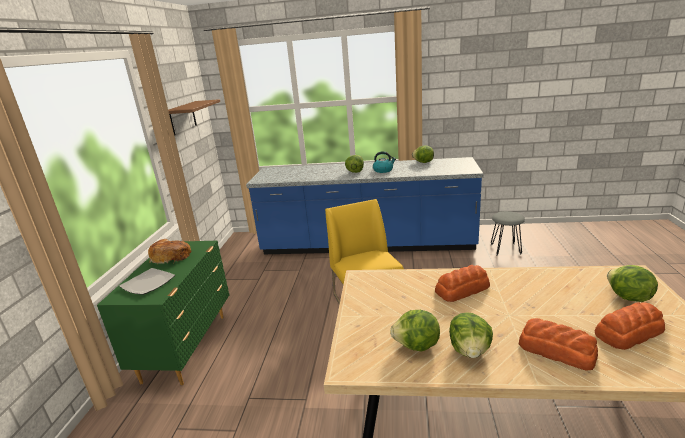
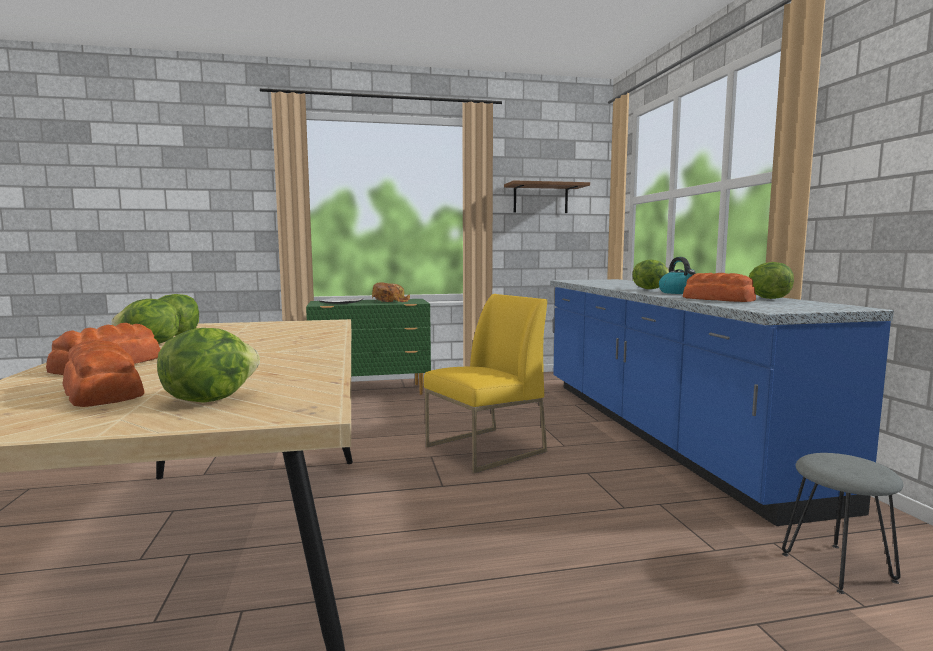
camera: 70 degrees right, 15 degrees down
(463, 289) = (286, 342): bread -> bread (718, 299)

